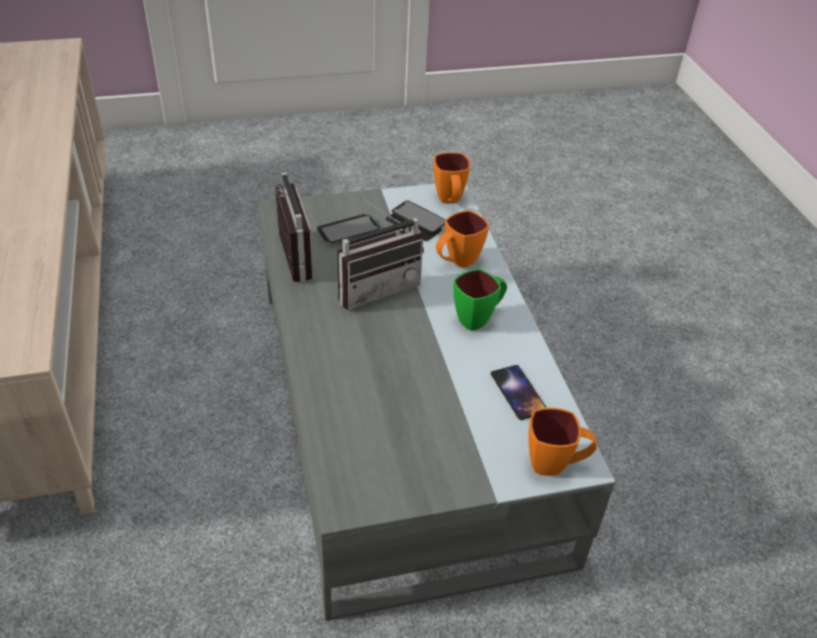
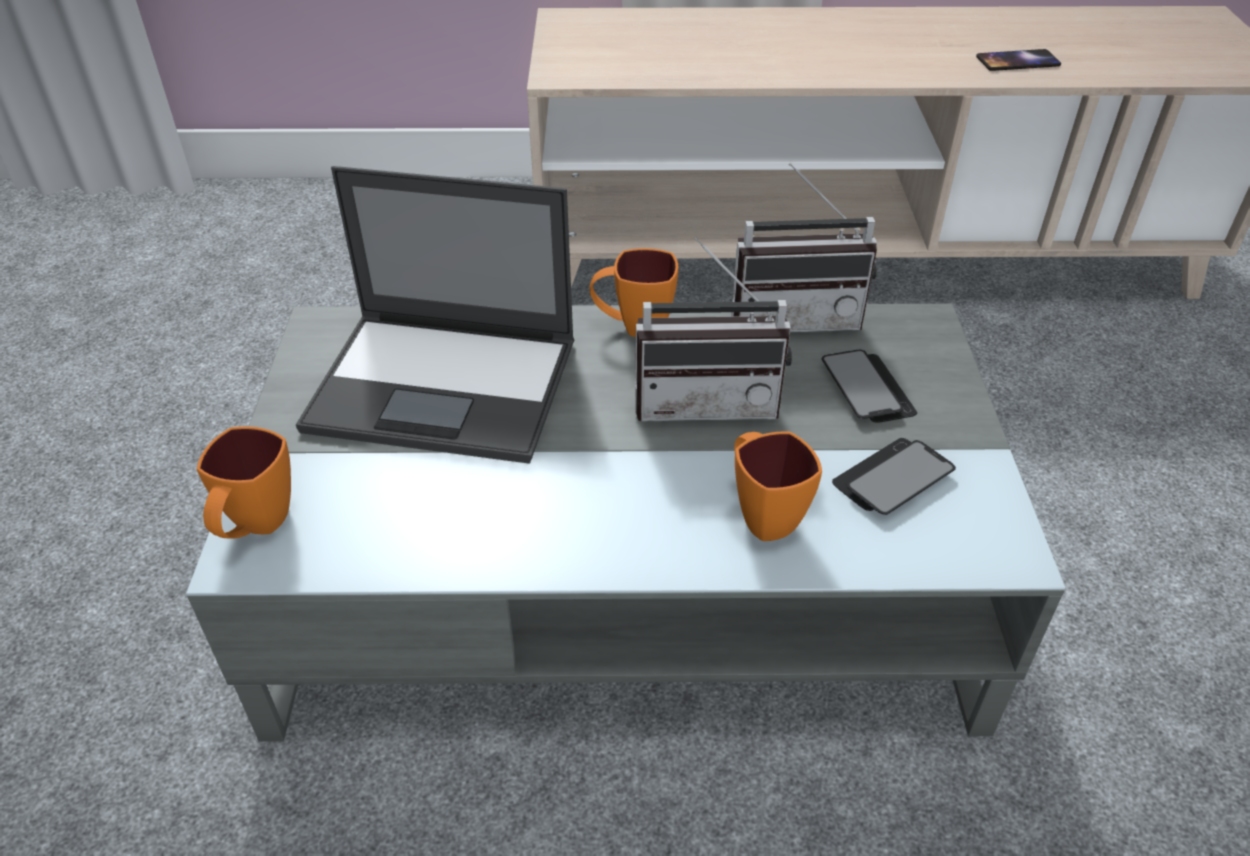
camera: 105 degrees right, 0 degrees up
(375, 287) = (707, 400): radio -> radio turned 75 degrees counterclockwise
(396, 406) = (446, 385): none -> laptop
(450, 201) = (972, 543): orange mug -> orange mug (633, 327)
(478, 318) = (600, 511): green mug -> none
(518, 392) = (412, 521): phone -> phone (1018, 61)

